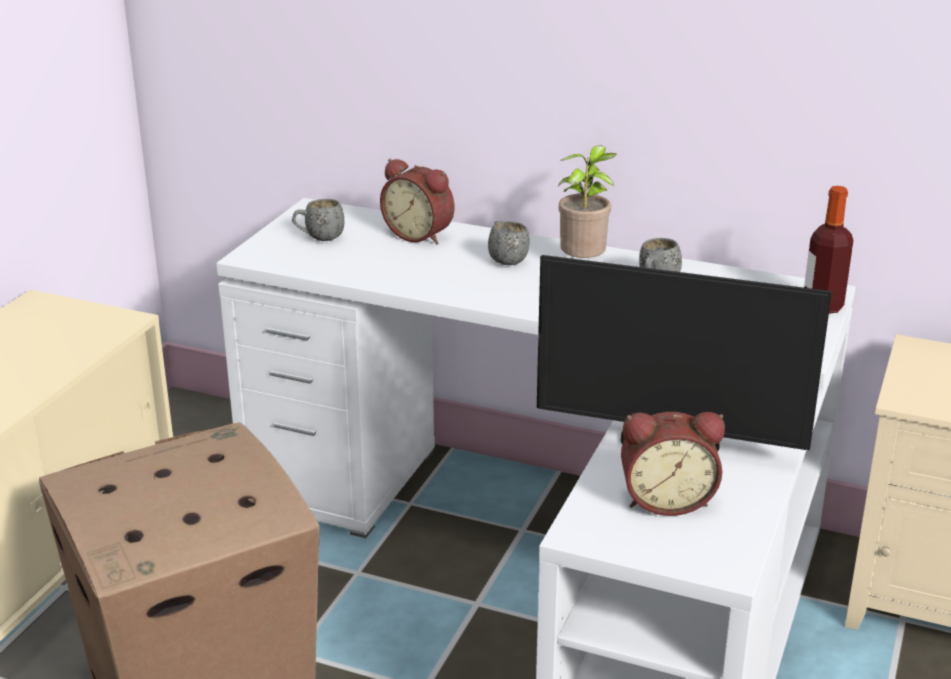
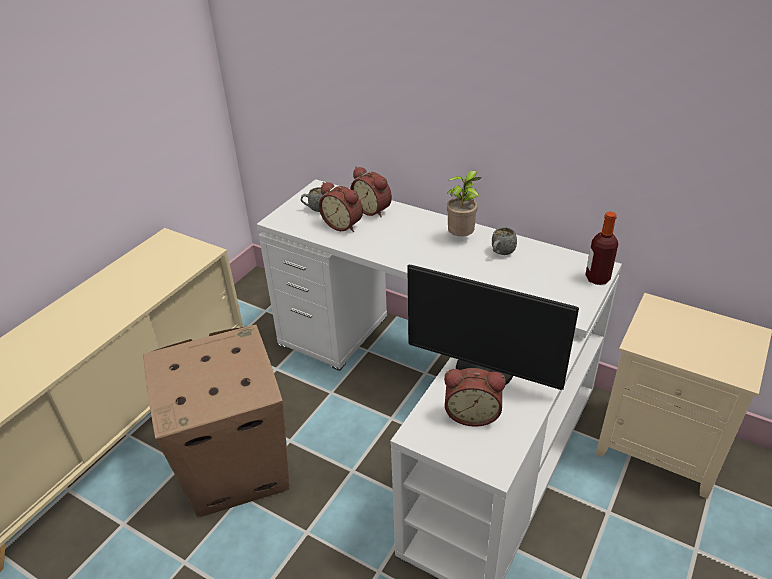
camera: 10 degrees right, 10 degrees up
(374, 257) = (343, 224): none -> alarm clock
(505, 259) = (417, 231): grey mug -> none

